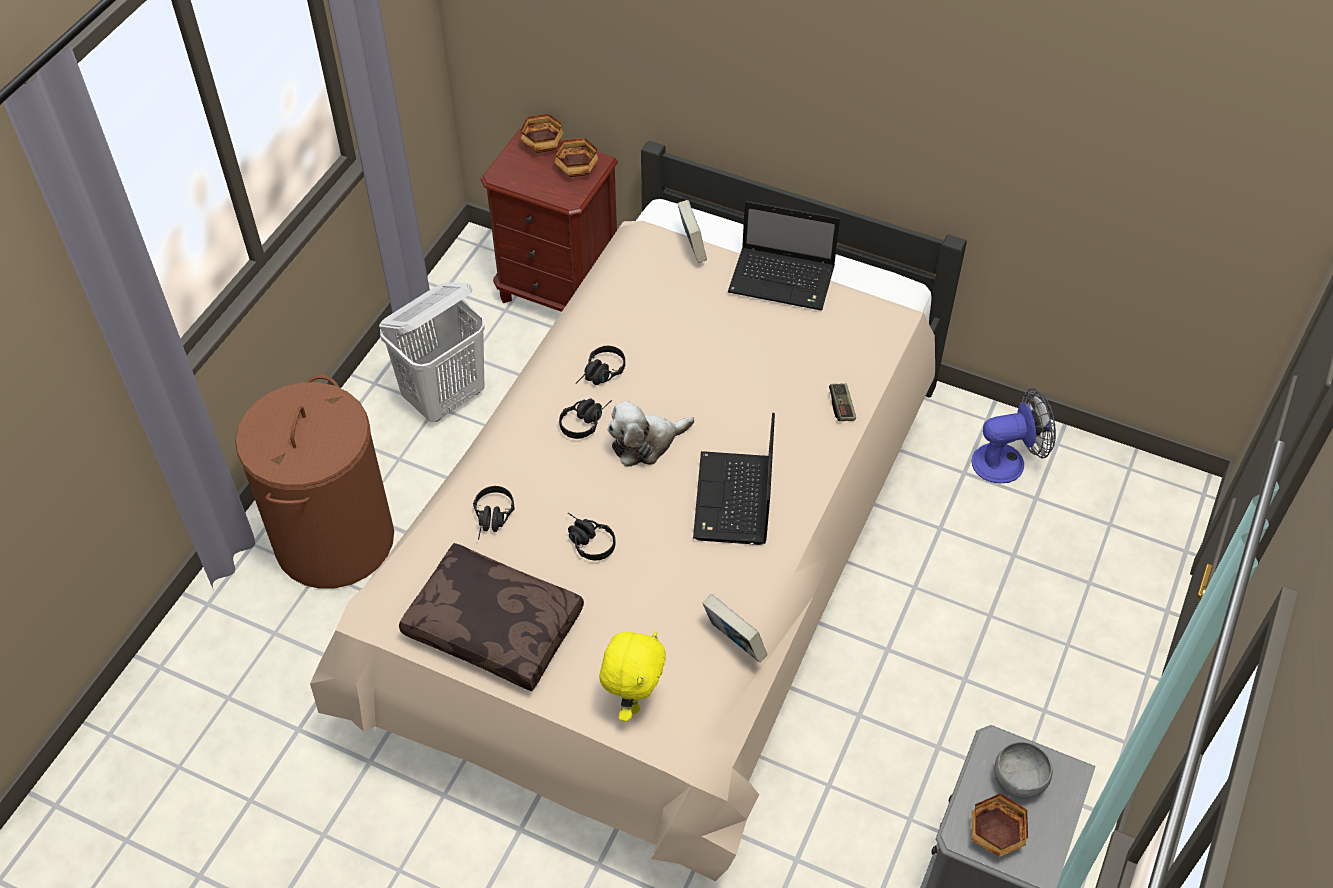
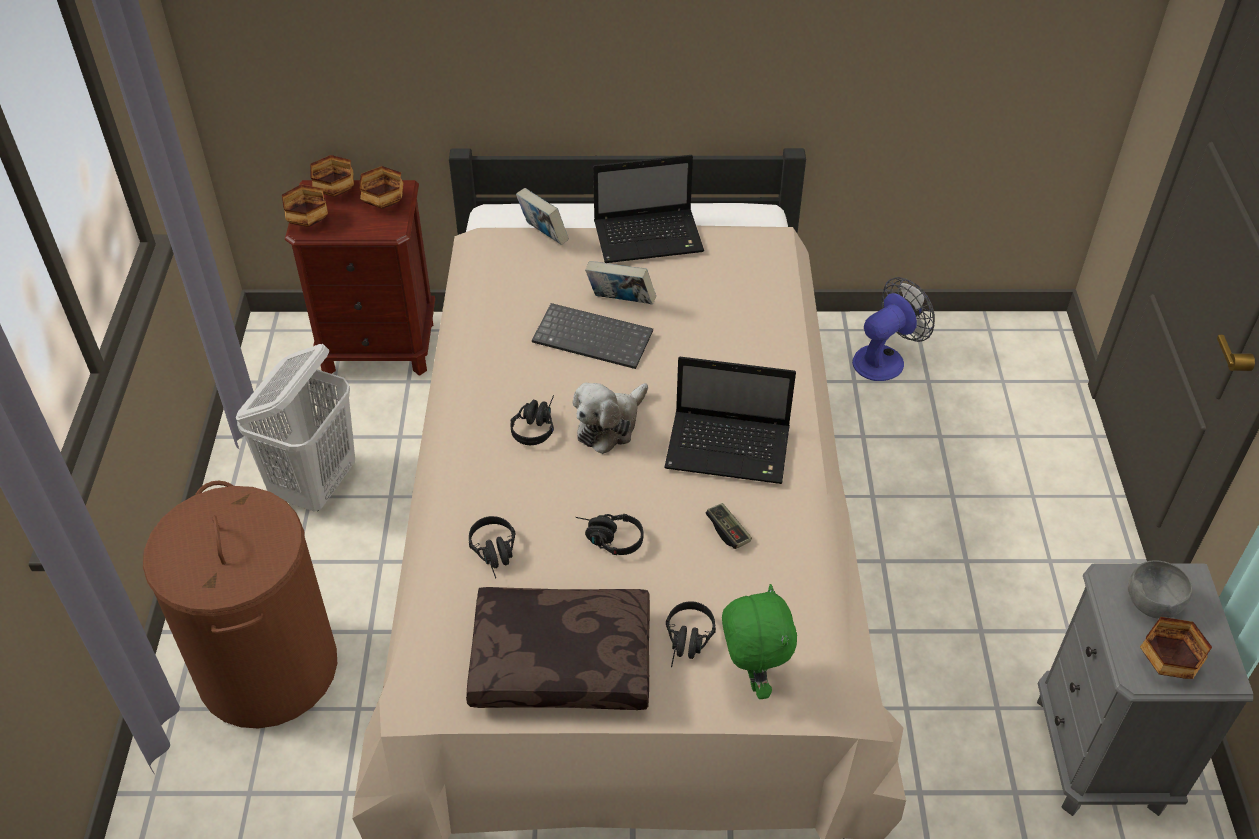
camera: 25 degrees left, 5 degrees down
(507, 169) = (309, 221): none -> bowl
(600, 375) = (524, 378): black headphones -> black headphones (688, 643)
(633, 700) = (752, 677): yellow plush toy -> green plush toy
(680, 359) = (594, 337): none -> keyboard
(733, 643) = (815, 581): book -> book (620, 302)
(734, 502) = (730, 449): laptop -> laptop turned 60 degrees counterclockwise
(841, 407) = (775, 329): game controller -> game controller (728, 531)

